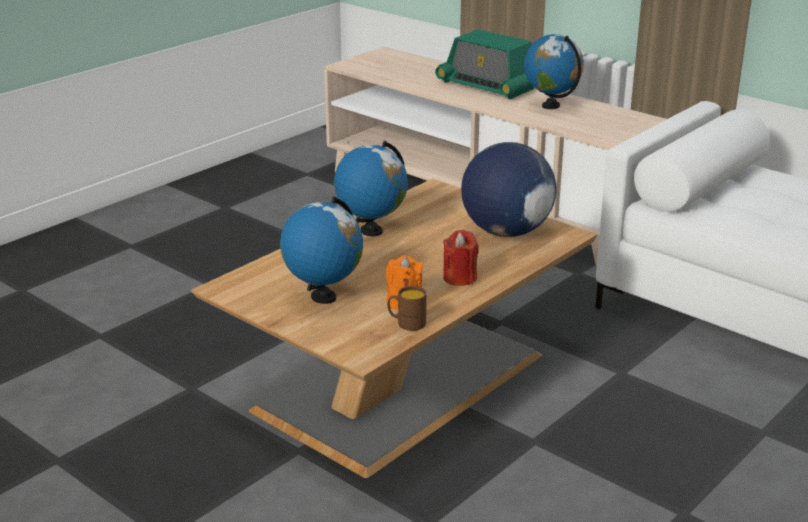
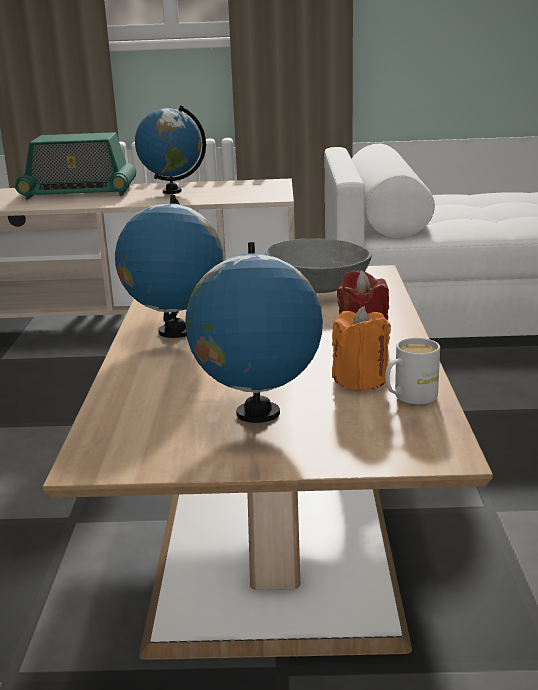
camera: 40 degrees left, 5 degrees down
(406, 323) = (409, 397): brown mug -> white mug
(506, 232) = (316, 288): globe -> grey bowl

